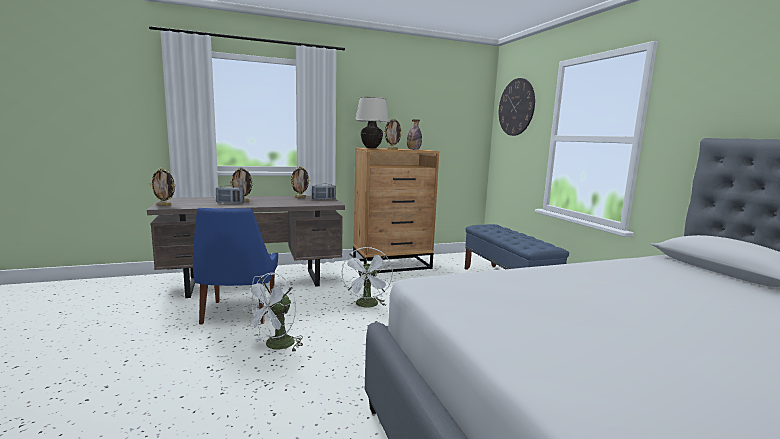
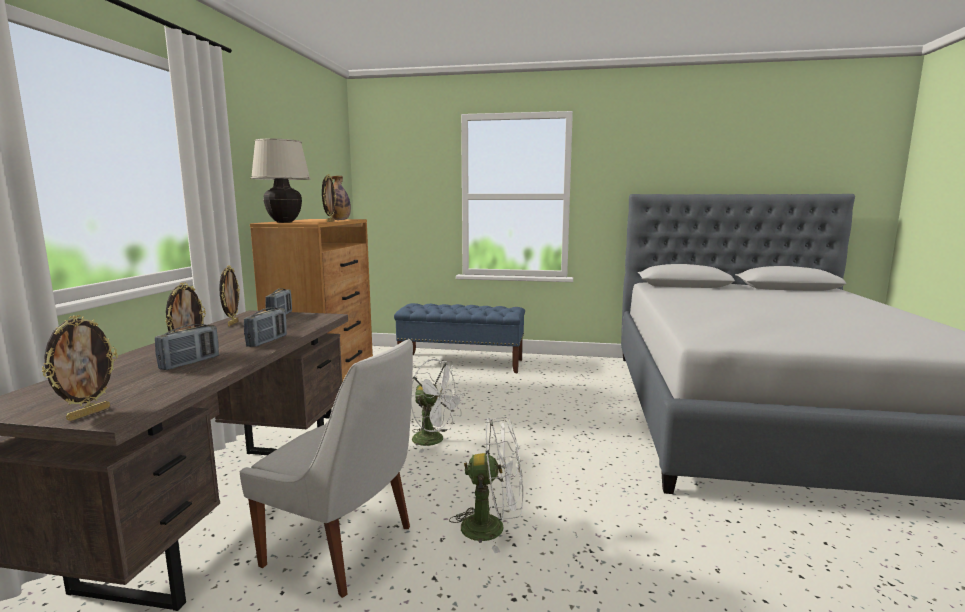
camera: 60 degrees left, 0 degrees up
(238, 313) = (344, 547): blue chair -> white chair
(272, 204) = (267, 341): none -> radio
(275, 346) = (492, 527): white fan -> white fan turned 60 degrees counterclockwise
(516, 107) = (397, 160): wall clock -> none

